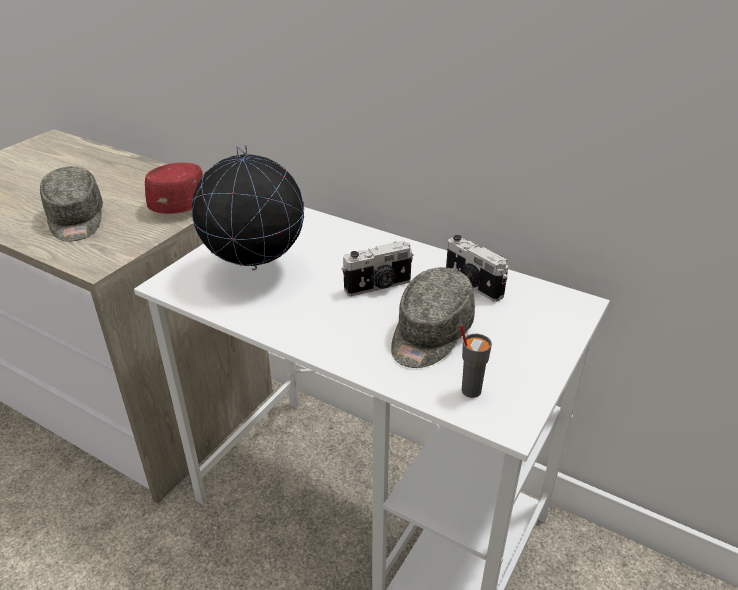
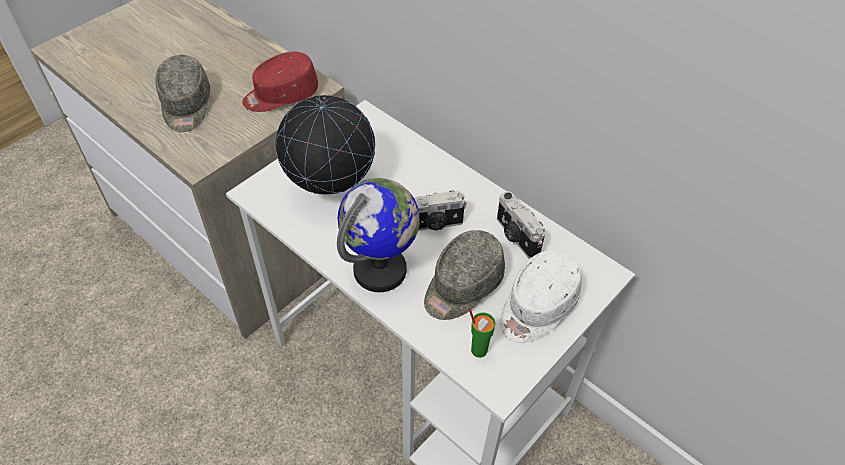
camera: 10 degrees right, 15 degrees up
(182, 201) = (280, 95): red cap -> red cap turned 135 degrees counterclockwise
(332, 333) = (381, 270): none -> globe
(470, 390) = (478, 349): grey cup -> green cup
(519, 342) = (536, 307): none -> white cap

